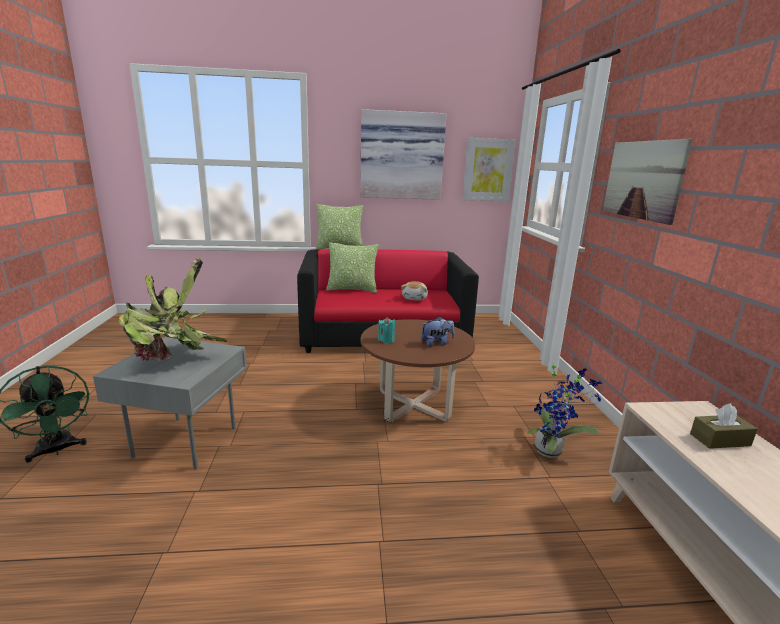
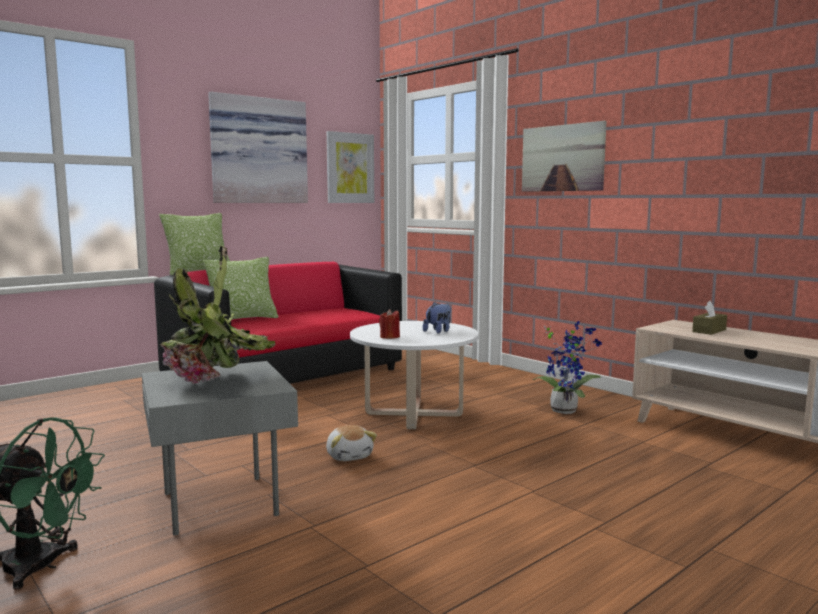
camera: 35 degrees left, 10 degrees down
(386, 340) = (389, 337): turquoise candle -> red candle
(413, 405) = (414, 414): brown coffee table -> white coffee table
(415, 298) = (331, 315): plush toy -> plush toy (349, 456)

